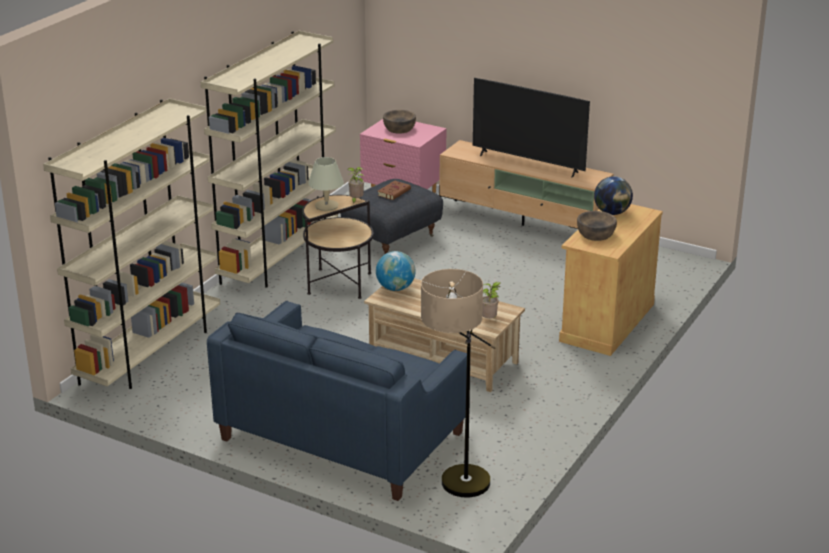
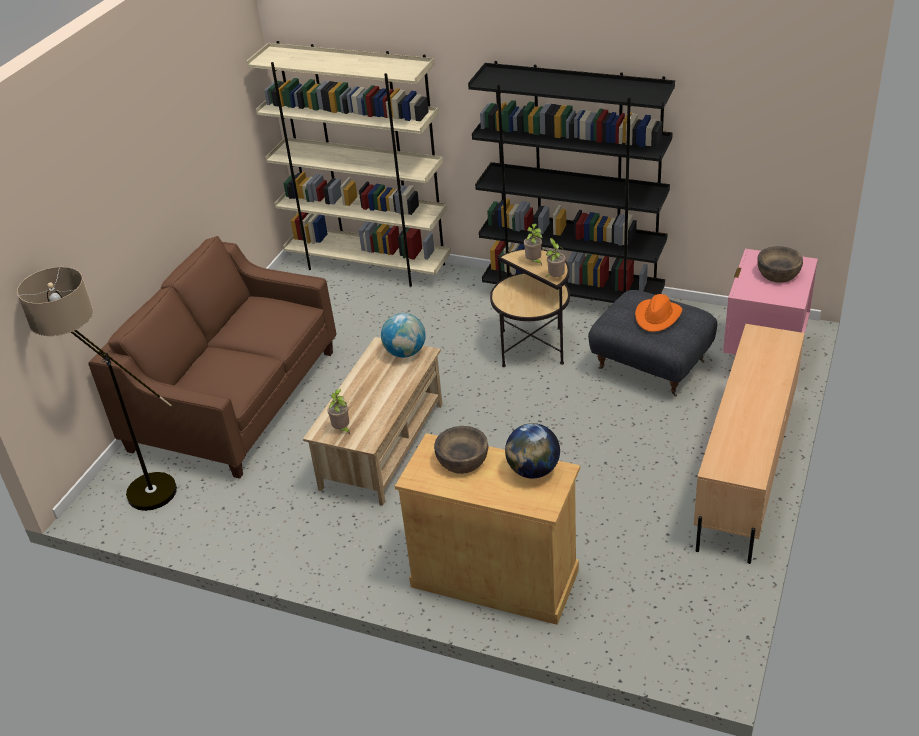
camera: 85 degrees right, 10 degrees up
(279, 259) = (573, 298): beige bookcase -> black bookcase
(327, 206) = (534, 262): beige table lamp -> potted plant
(342, 436) = (234, 400): blue sofa -> brown sofa
(394, 192) = (658, 317): brown book -> orange hat
(528, 163) = (755, 402): television -> none

